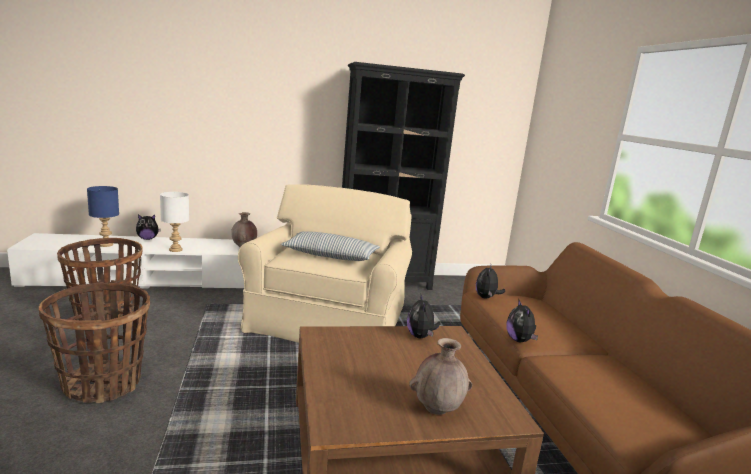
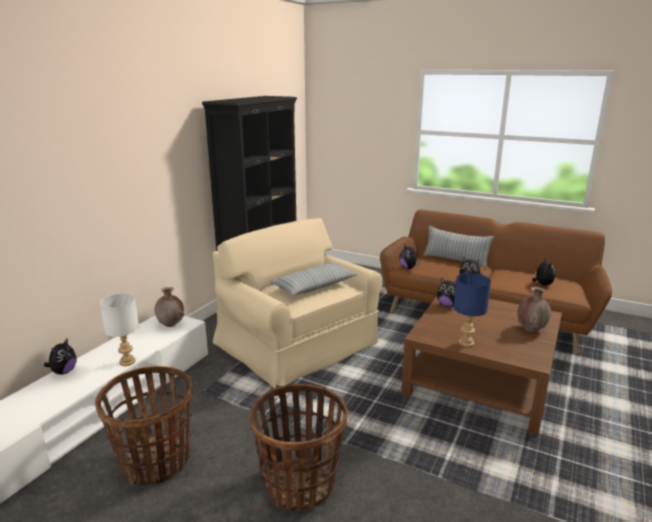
camera: 50 degrees left, 5 degrees up
(105, 245) = (45, 403): blue table lamp -> blue table lamp (466, 343)
(570, 321) = (455, 260): none -> pillow
(618, 399) = (542, 284): none -> plush toy

